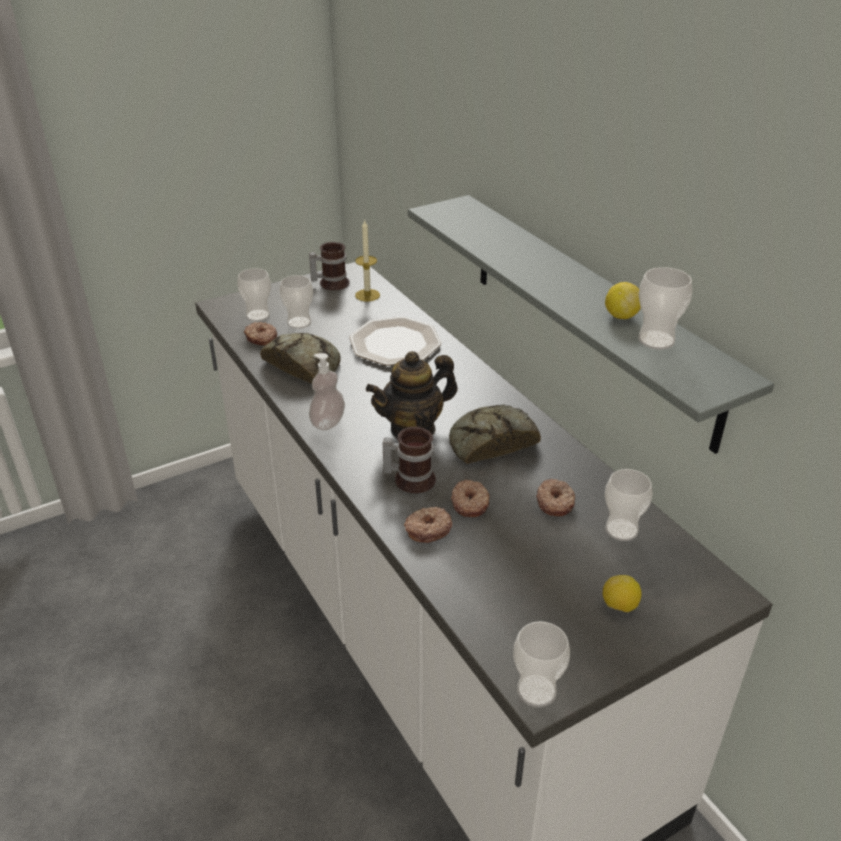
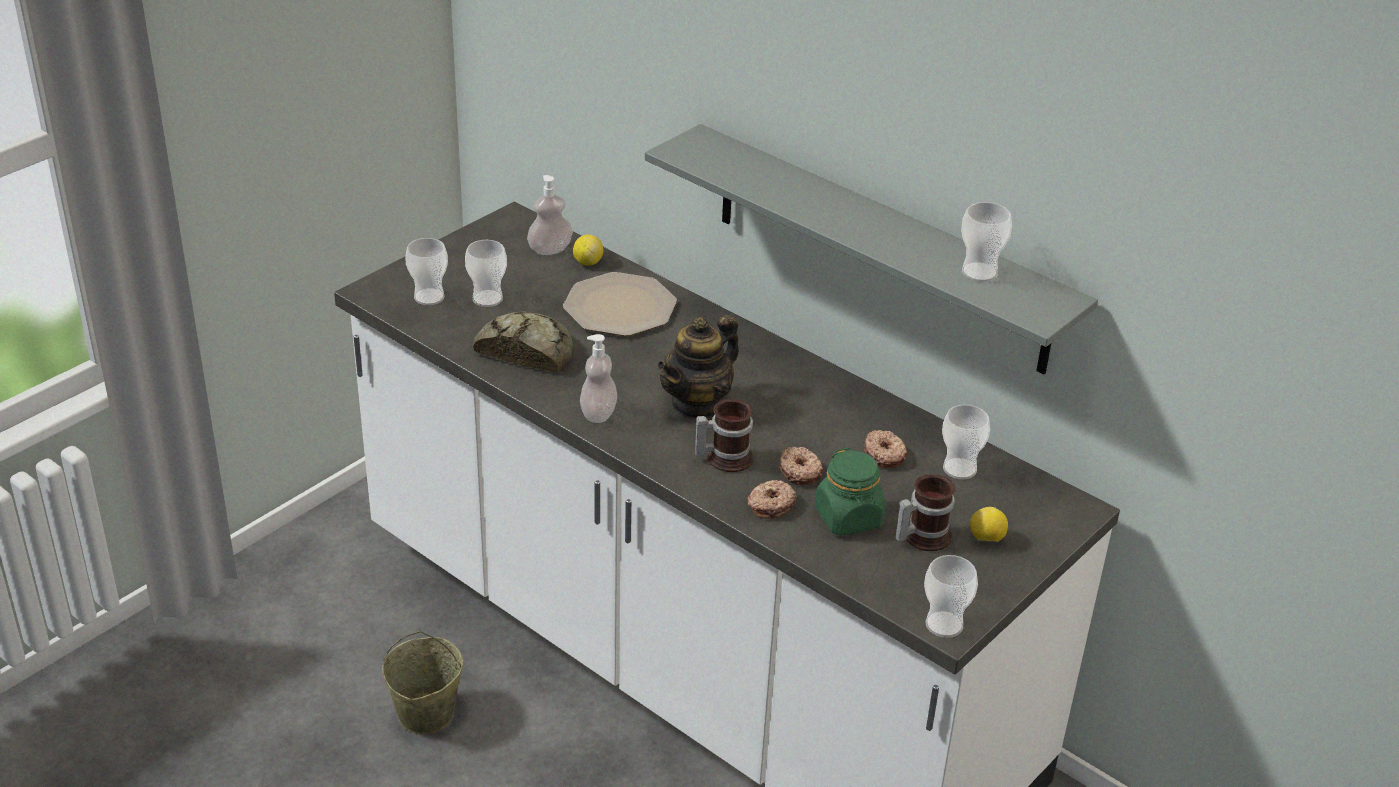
camera: 20 degrees left, 0 degrees up
(210, 631) = (425, 715): none -> beige bucket
(261, 339) = (454, 326): donut -> none
(331, 283) = (494, 239): mug -> mug (921, 536)
(367, 295) = (550, 249): candle -> soap dispenser
(490, 442) = (788, 404): bread -> none
(493, 556) = (848, 518): none -> green jar
(621, 316) = (935, 251): lemon -> lemon (587, 262)

